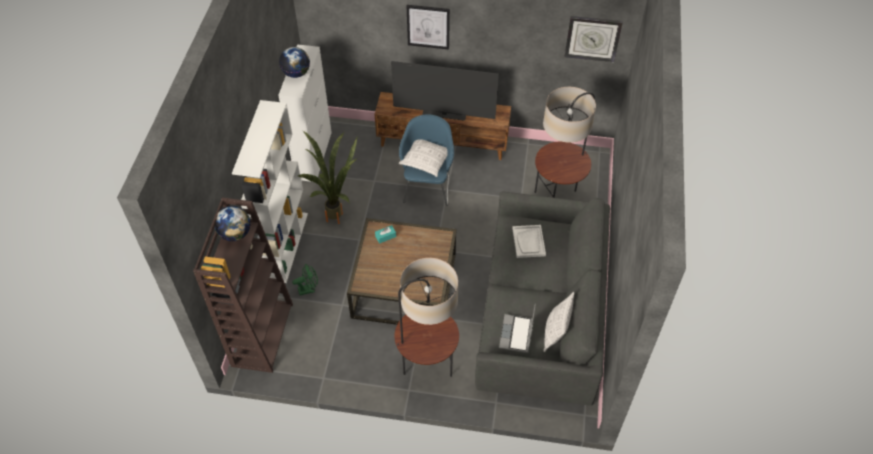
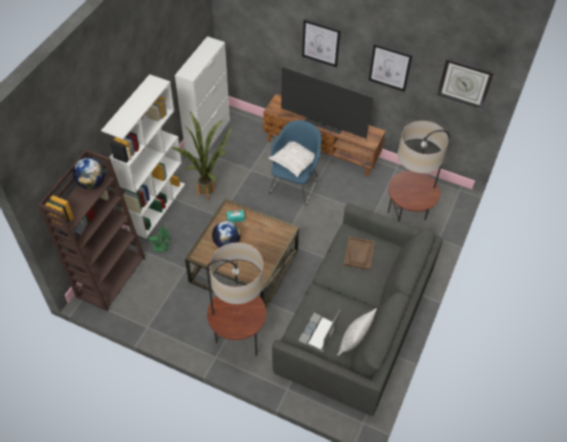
camera: 15 degrees right, 0 degrees up
(296, 73) = (196, 60): globe -> globe (227, 243)
(509, 38) = (390, 67): none -> picture
(528, 242) = (359, 254): white tray -> brown tray

